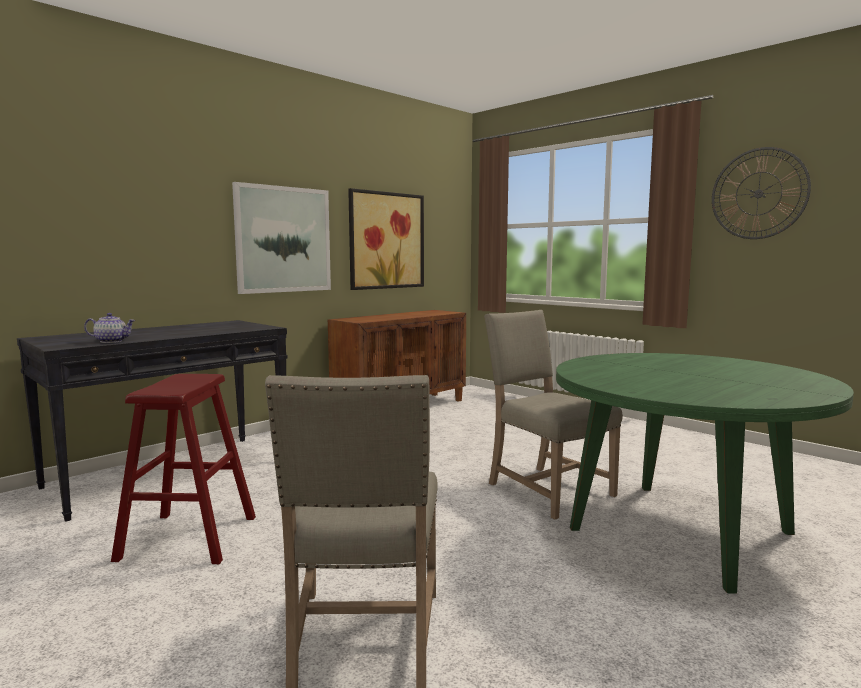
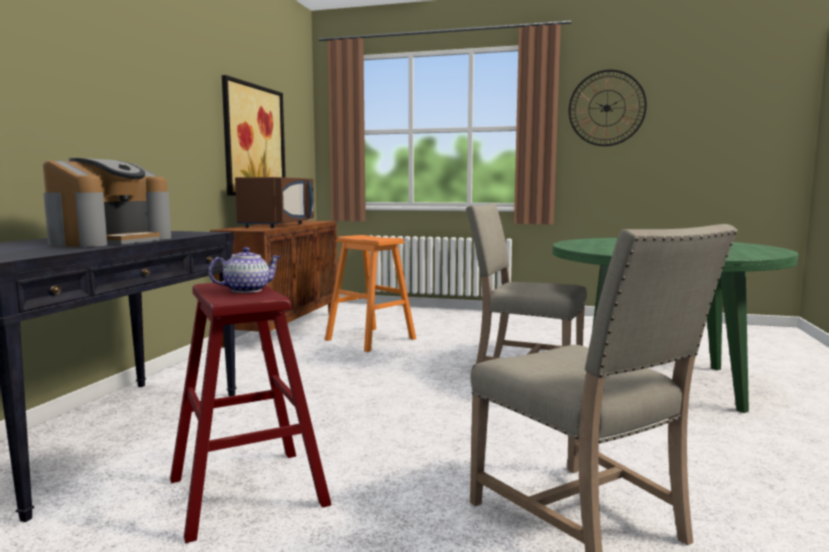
camera: 30 degrees left, 0 degrees up
(112, 341) = (56, 250): teapot -> teapot (247, 290)
(176, 333) = (111, 241): none -> coffee machine
(283, 239) = (165, 130): picture -> none
(394, 316) = (277, 225): none -> brown microwave
(456, 429) = (370, 339): none -> orange stool

